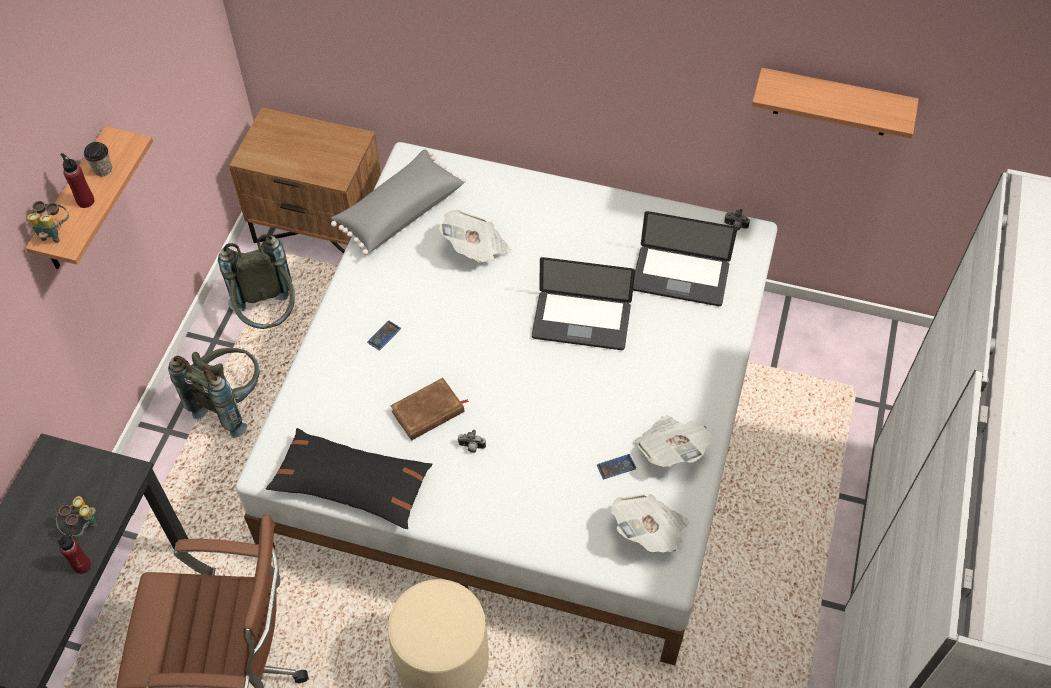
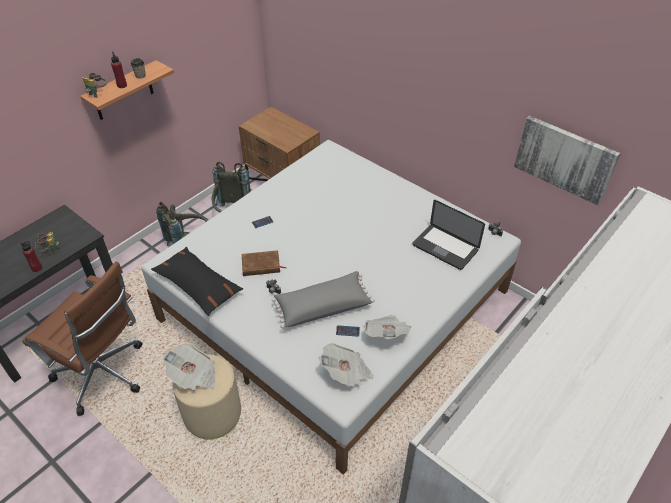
camera: 25 degrees right, 10 degrees down
(399, 211) = (308, 169): grey pillow -> grey pillow (322, 306)
(476, 248) = (337, 198): newspaper -> newspaper (193, 376)
(581, 322) = (373, 251): laptop -> none
(833, 103) = (565, 159): shelf -> picture

